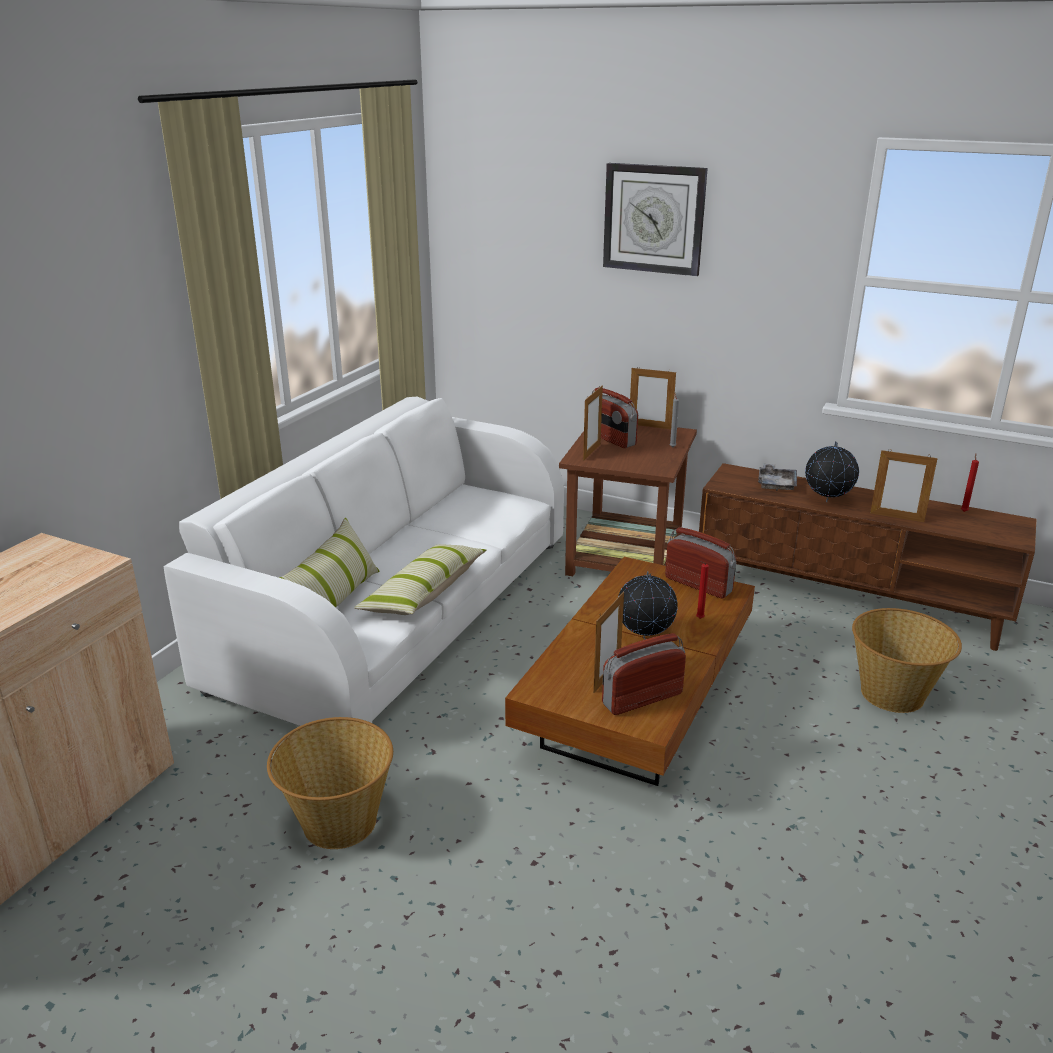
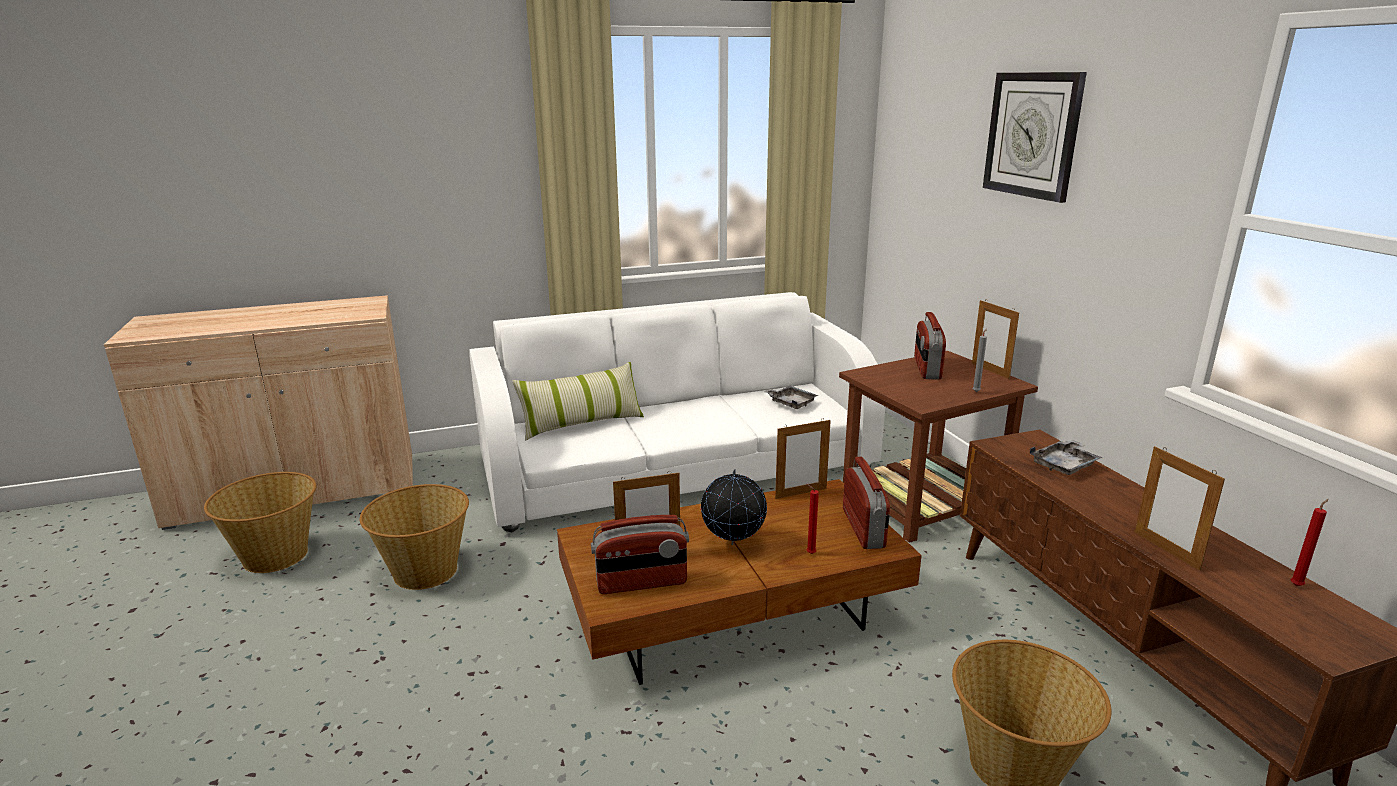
camera: 45 degrees right, 5 degrees down
(135, 913) = (275, 555): none -> basket
(423, 592) = (644, 441): pillow -> none
(479, 508) = (791, 403): none -> grey tray
(591, 452) = (886, 373): picture frame -> picture frame (801, 493)
(641, 698) = (642, 583): radio -> radio turned 150 degrees clockwise
(827, 501) = (1098, 501): globe -> none

